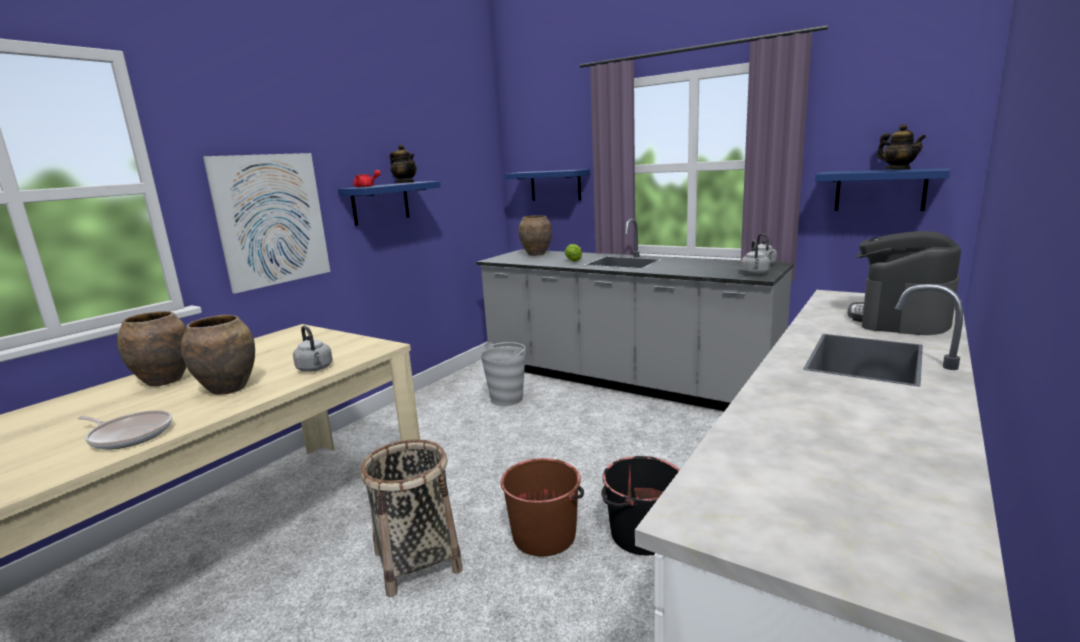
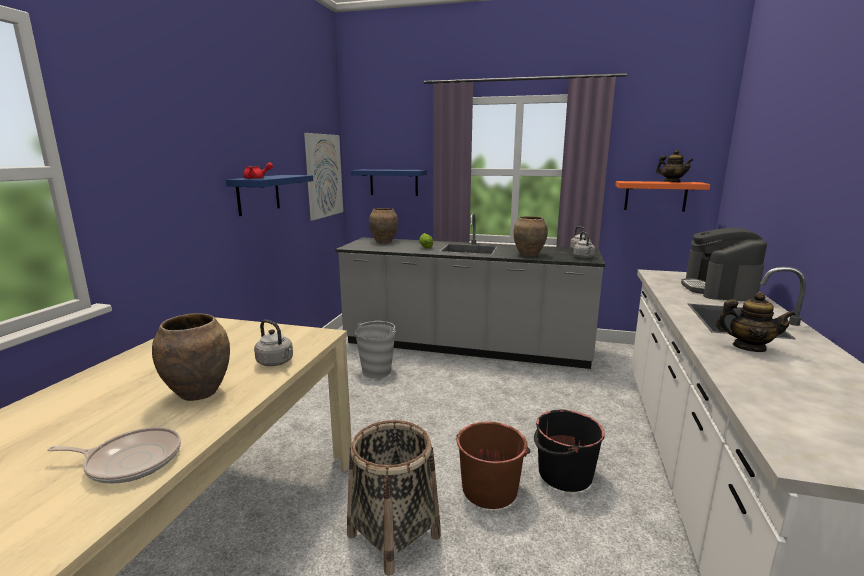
camera: 20 degrees left, 0 degrees up
(165, 381) = (102, 391): brown vase -> brown vase (528, 255)
(272, 220) = (171, 210): picture -> picture (324, 175)
(405, 183) = (283, 176): teapot -> teapot (748, 347)
(880, 190) = (655, 196): blue shelf -> orange shelf

